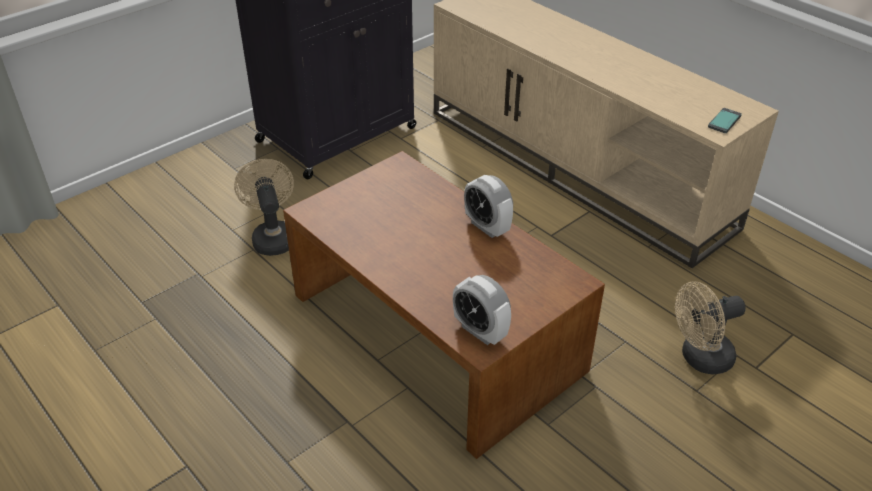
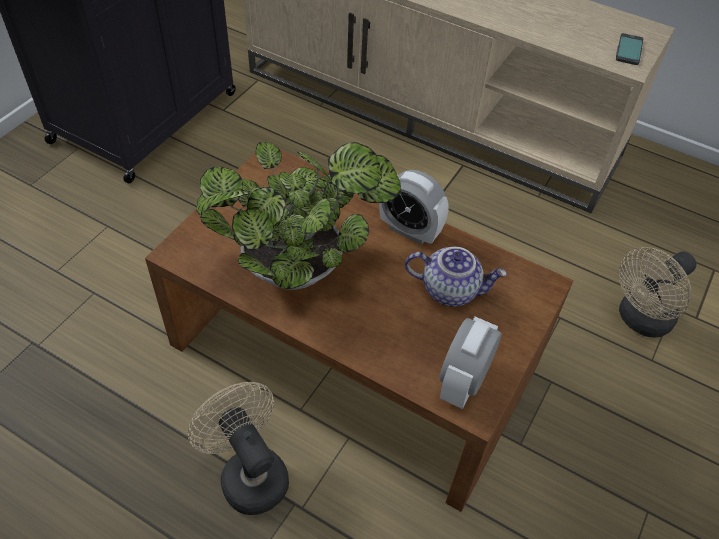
camera: 20 degrees left, 10 degrees up
(273, 237) = (113, 270): beige fan -> beige fan (248, 473)
(392, 236) = (301, 268): none -> potted plant
(480, 331) = (463, 382): alarm clock -> alarm clock turned 90 degrees clockwise
(500, 271) = (451, 289): none -> teapot

